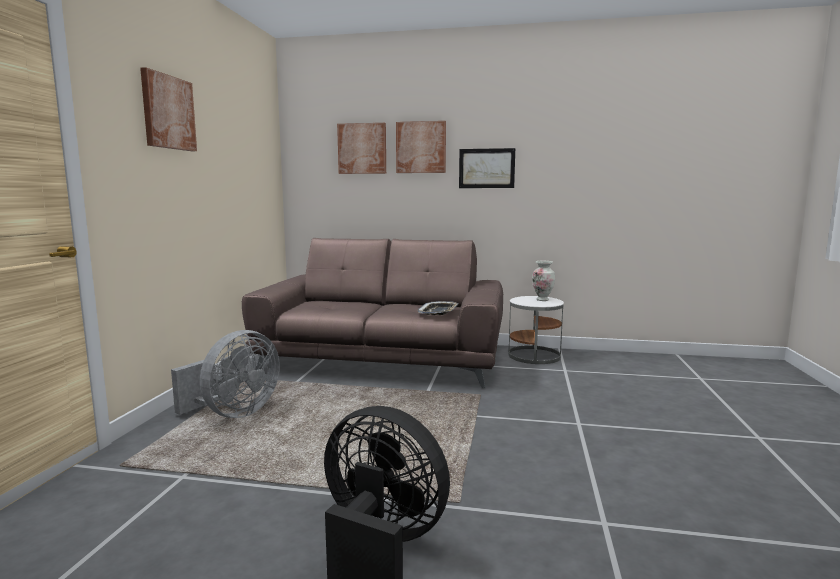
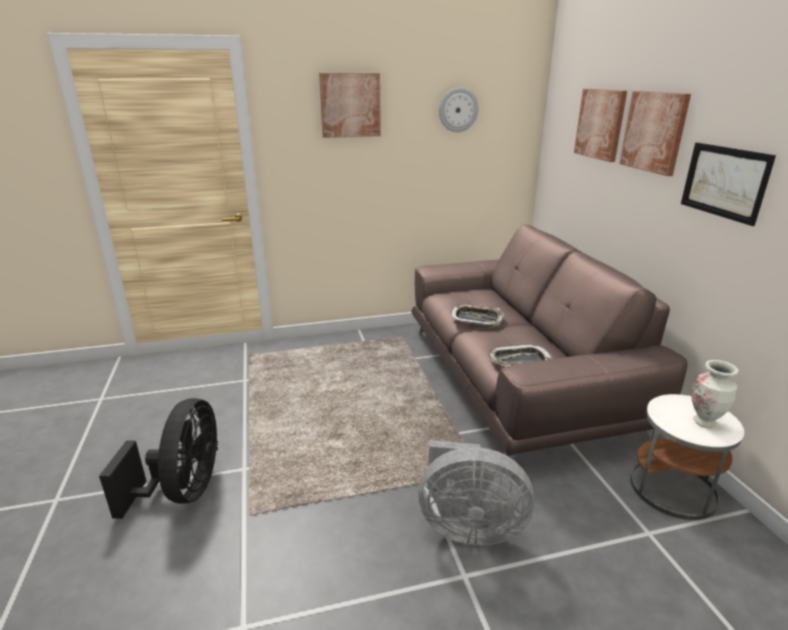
camera: 65 degrees right, 15 degrees up
(234, 413) = (339, 358): grey fan -> grey fan (467, 526)
(239, 135) = (458, 110): none -> wall clock
(358, 309) = (476, 318): none -> tray

